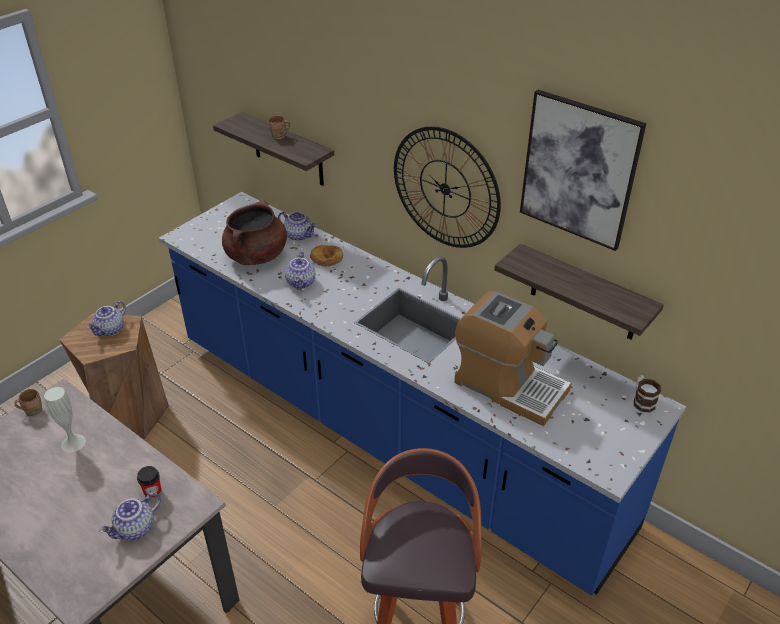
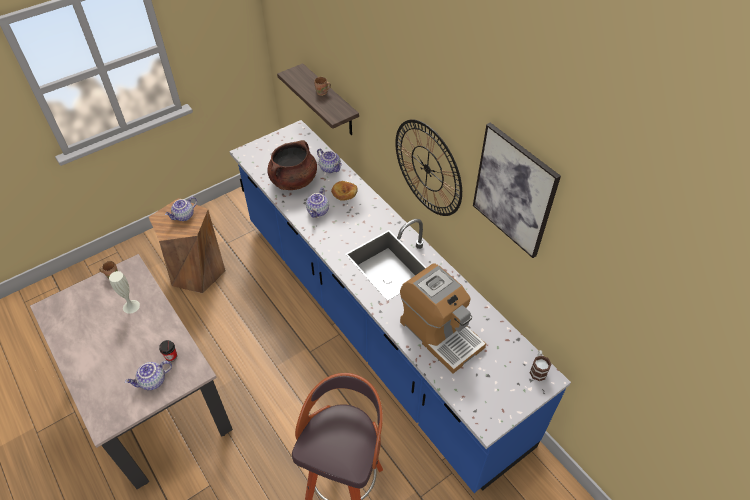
camera: 15 degrees right, 10 degrees up
(584, 294) = (512, 278): shelf -> none

